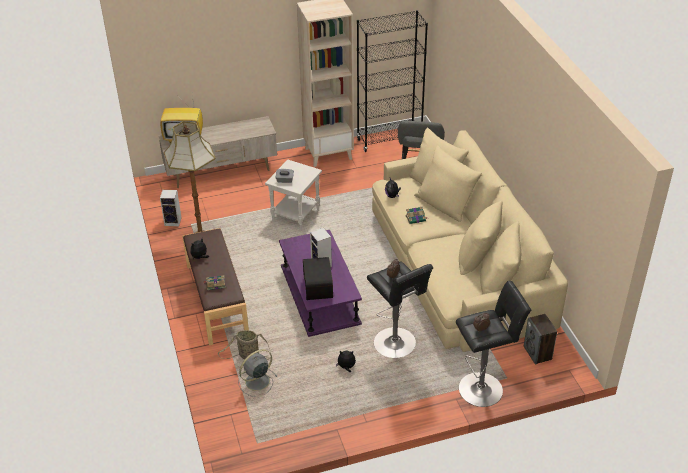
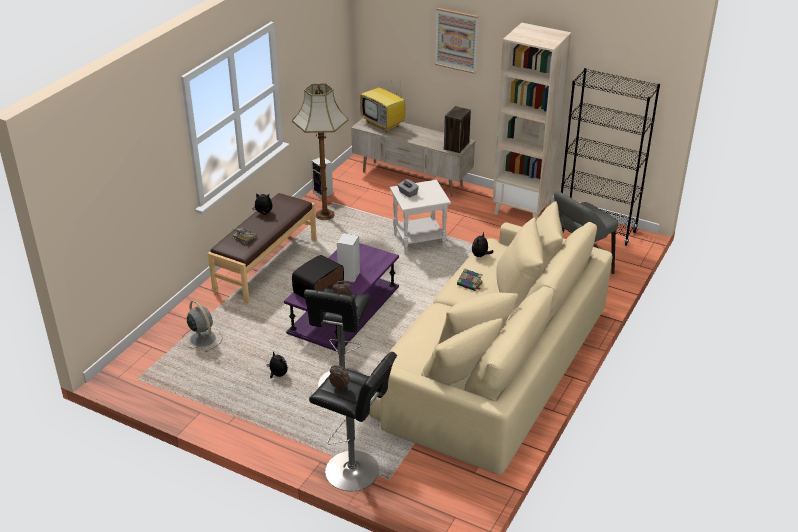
camera: 45 degrees right, 5 degrees down
(237, 38) = (456, 40): none -> picture
(247, 356) = (225, 316): basket -> none
(256, 382) = (202, 338): grey fan -> grey fan turned 45 degrees clockwise
(538, 353) = (449, 482): speaker -> speaker (456, 146)

